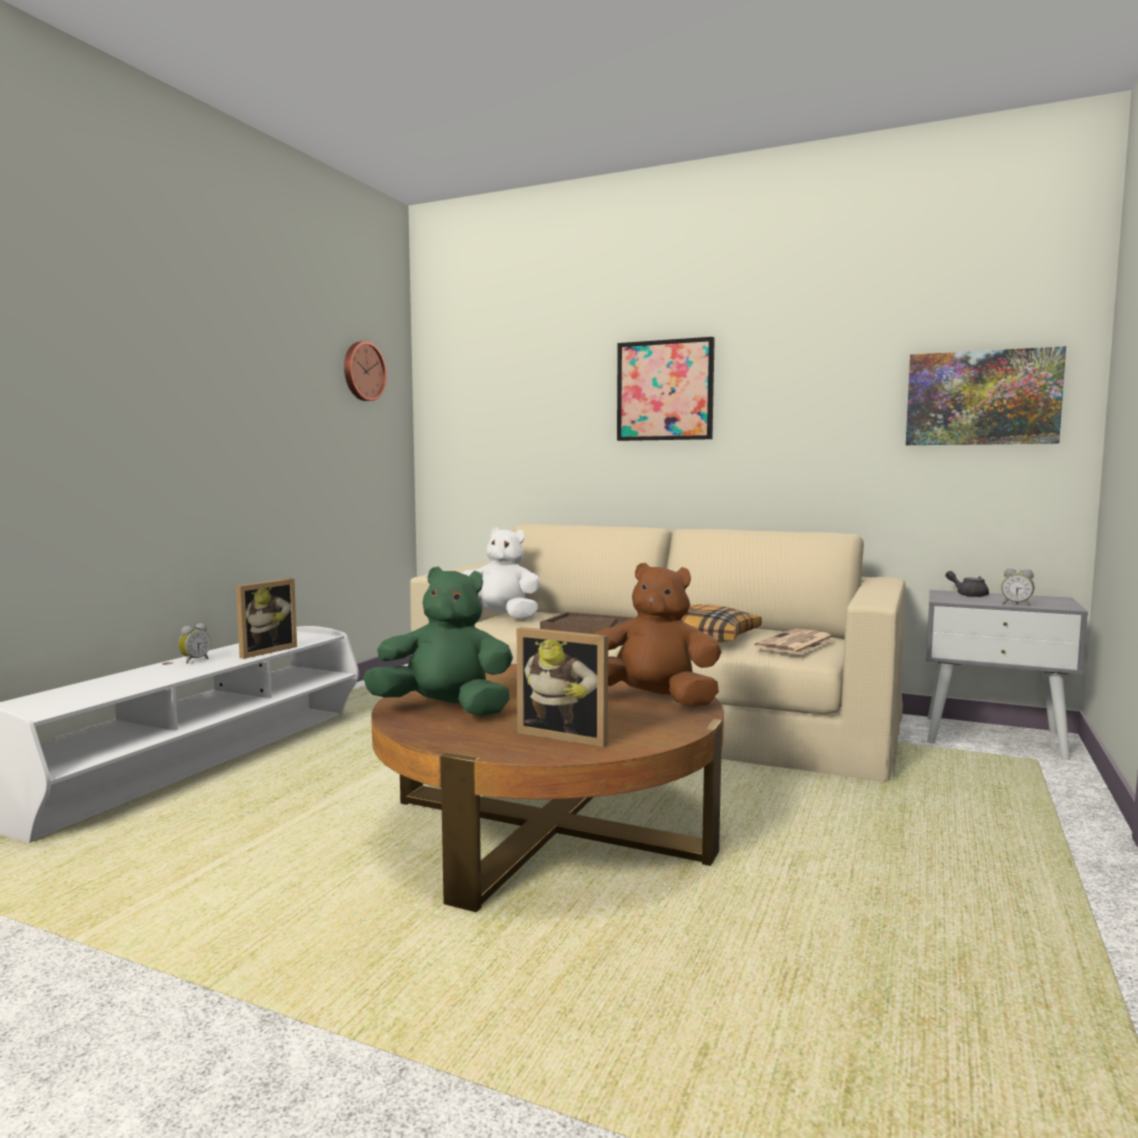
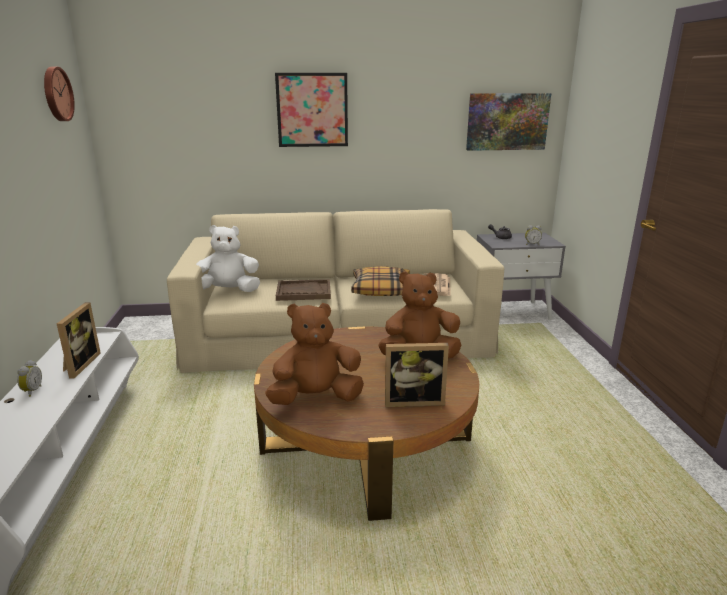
camera: 30 degrees left, 15 degrees up
(445, 710) = (316, 398): green plush toy -> brown plush toy

